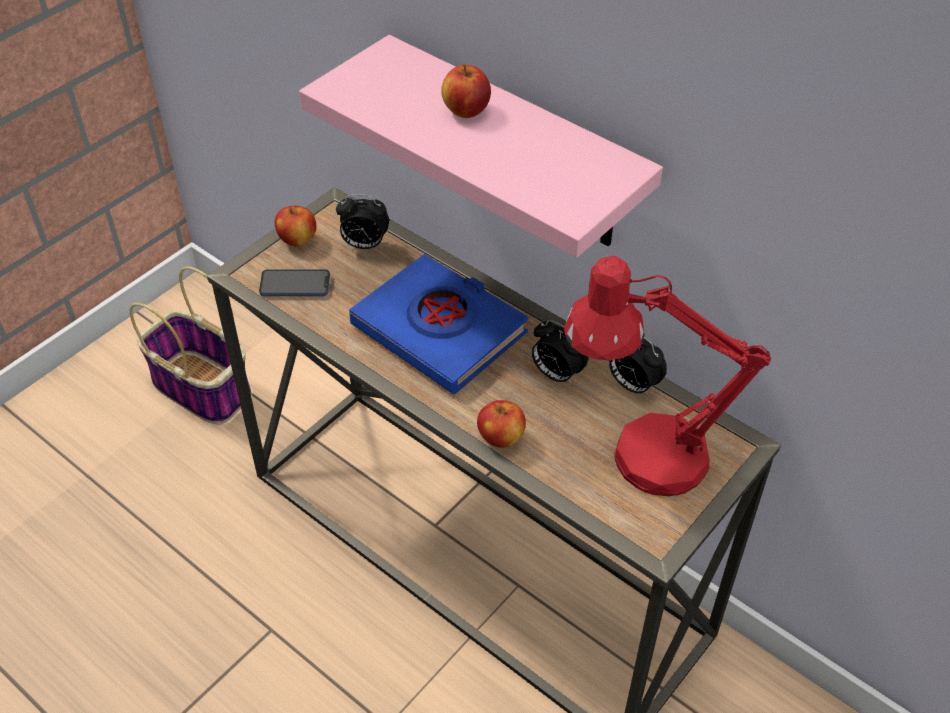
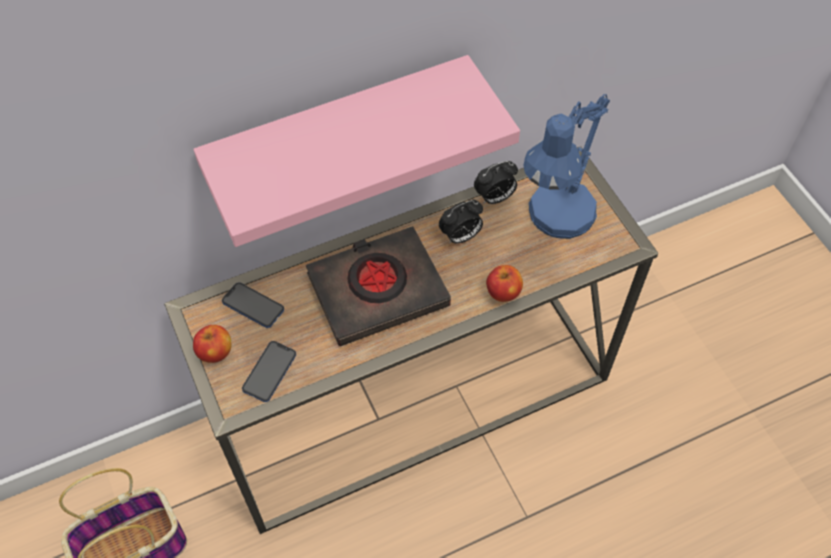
camera: 65 degrees left, 10 degrees up
(364, 245) = (253, 306): alarm clock -> phone
(440, 330) = (377, 290): blue book -> black book
(466, 111) = (336, 136): apple -> none
(639, 456) = (554, 222): red table lamp -> blue table lamp

